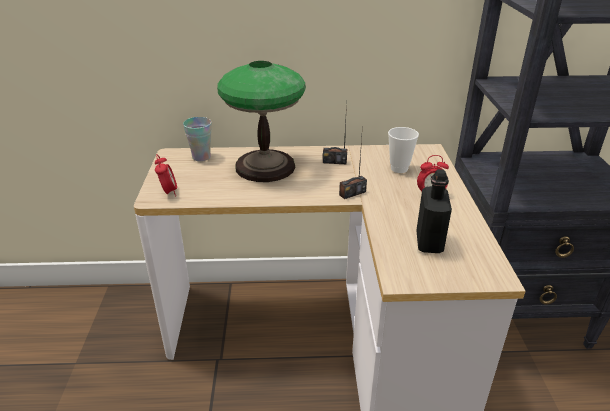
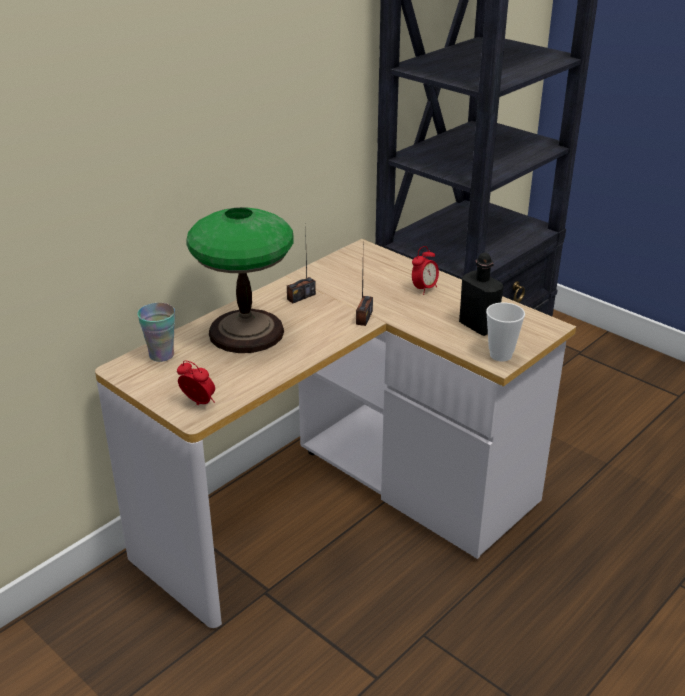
camera: 45 degrees left, 0 degrees up
(399, 168) = (365, 277): cup -> cup (500, 355)

